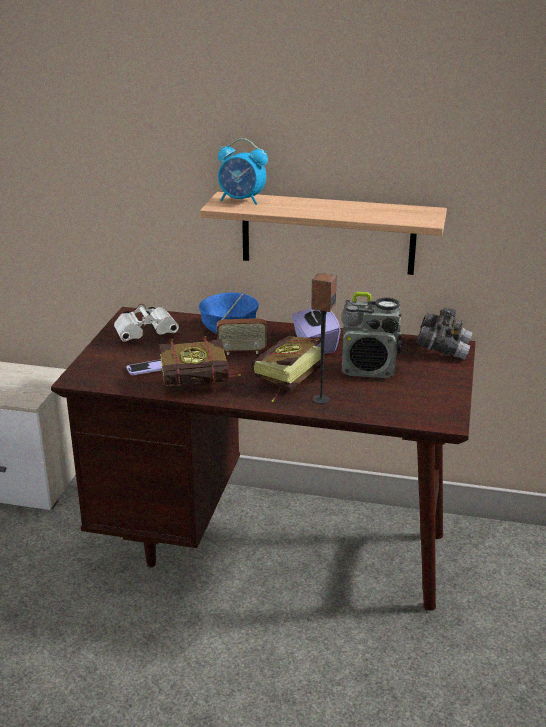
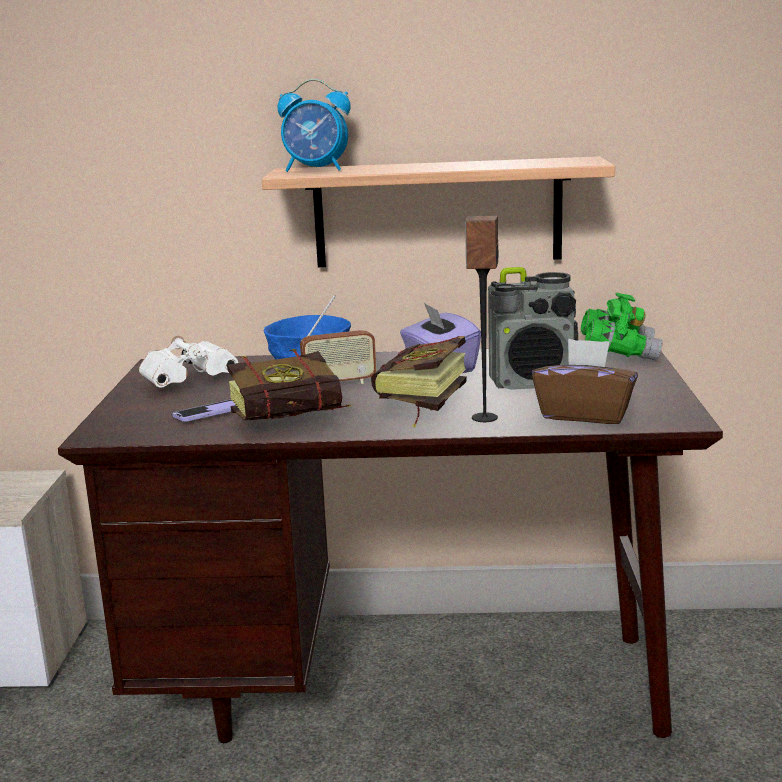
camera: 10 degrees left, 10 degrees down
(387, 406) = (585, 414): none -> brown tissue box
(443, 349) = (618, 354): grey binoculars -> green binoculars

